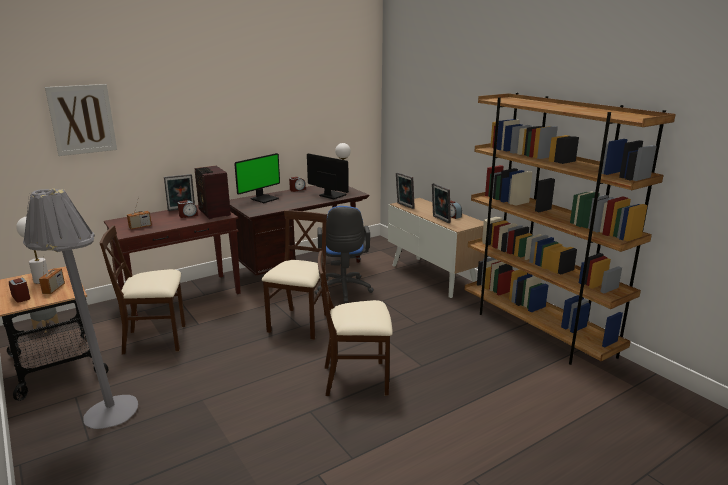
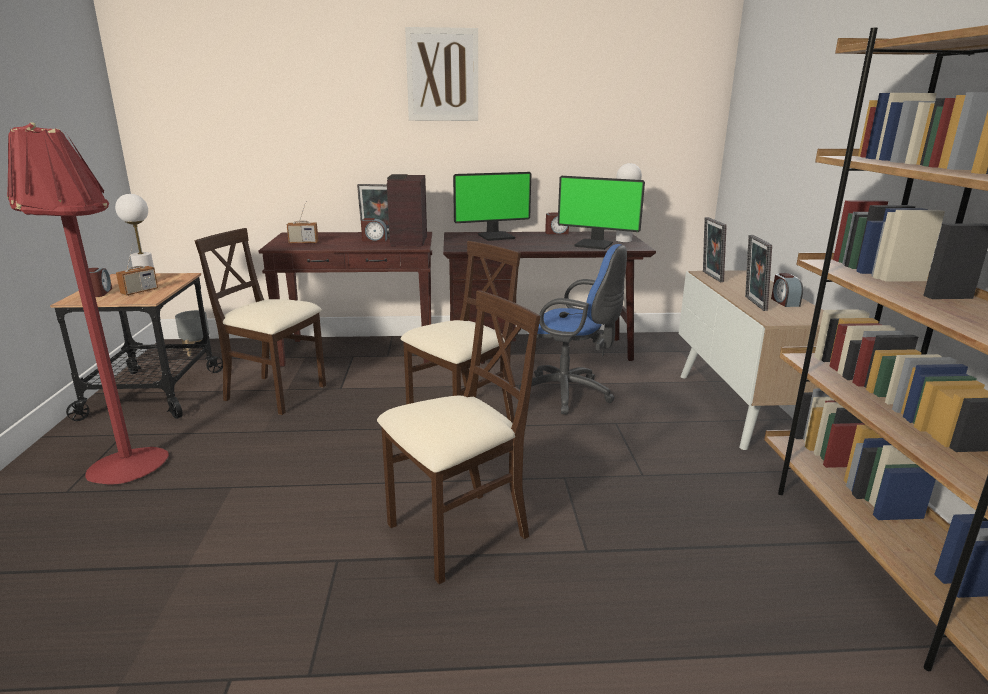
camera: 30 degrees right, 0 degrees up
(82, 119) = (264, 94): picture -> picture (442, 75)
(101, 410) = (123, 460): grey floor lamp -> red floor lamp
(331, 195) = (594, 244): monitor -> monitor turned 135 degrees clockwise
(343, 291) = (569, 394): blue office chair -> blue office chair turned 90 degrees counterclockwise
(356, 379) = (457, 533): beige chair -> beige chair turned 120 degrees clockwise

